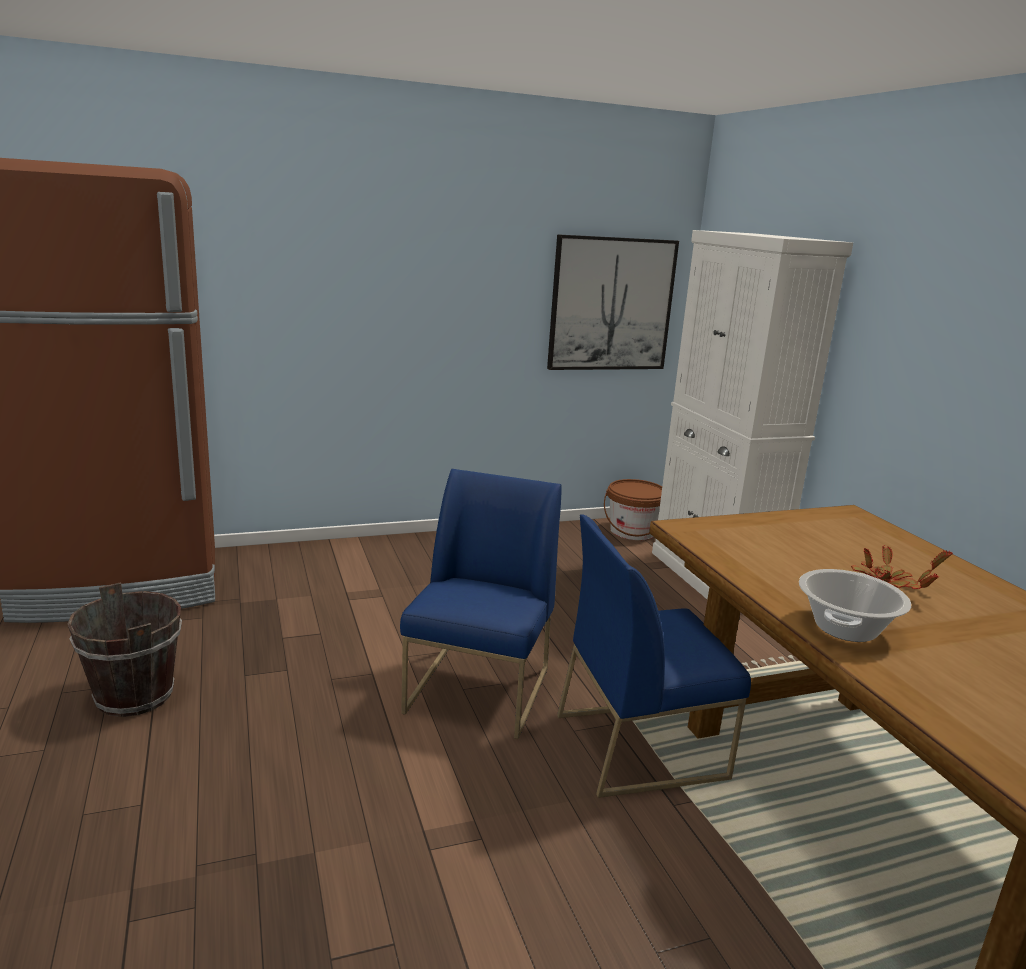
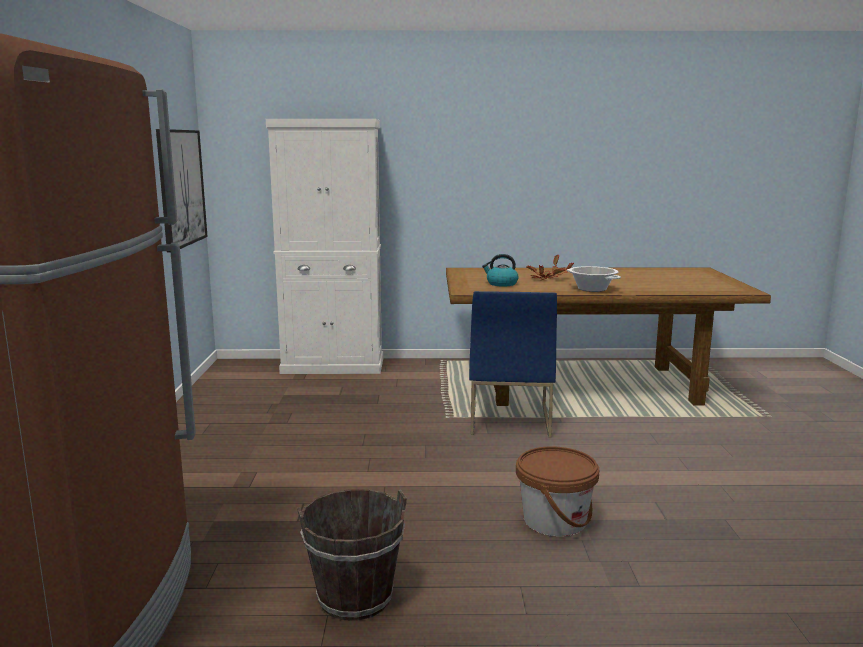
camera: 70 degrees left, 5 degrees down
(479, 691) = (431, 453): blue chair -> none
(632, 531) = (237, 372): brown bucket -> brown bucket (555, 520)
(779, 548) = (501, 284): none -> kettle

